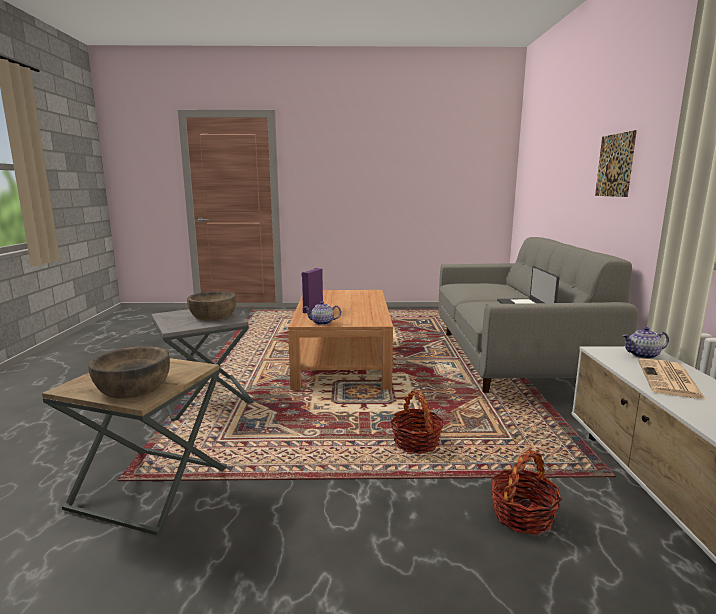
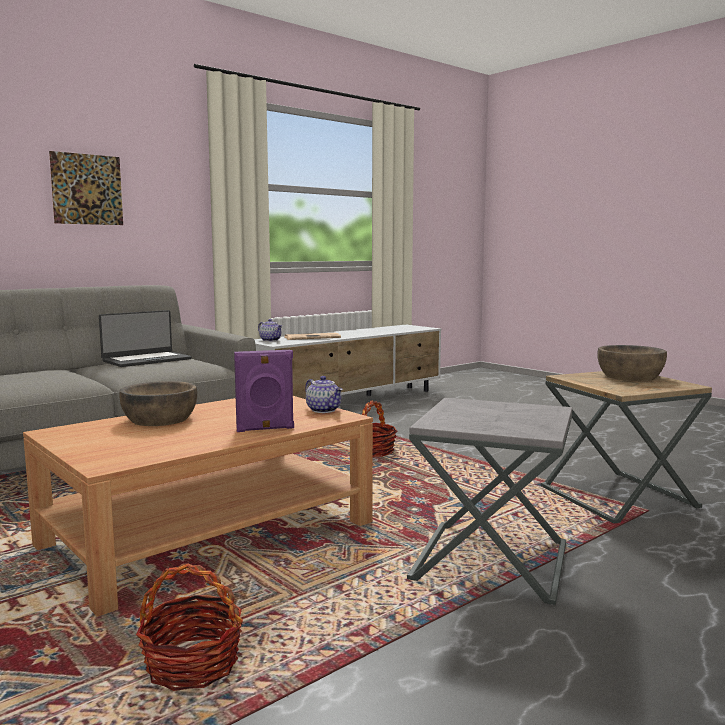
camera: 130 degrees left, 5 degrees down
(213, 315) = (471, 412): brown bowl -> brown bowl (160, 419)
(522, 515) = (401, 422): basket -> basket (192, 665)

